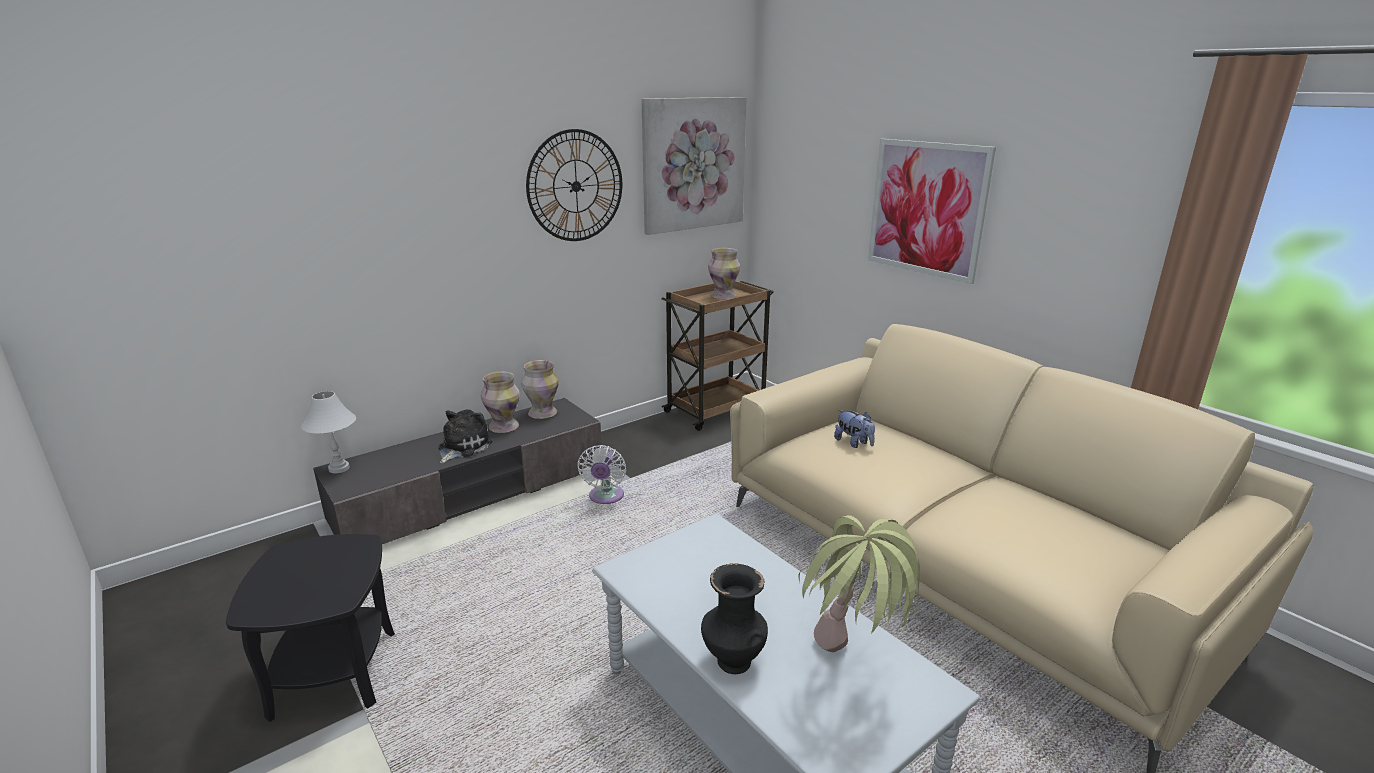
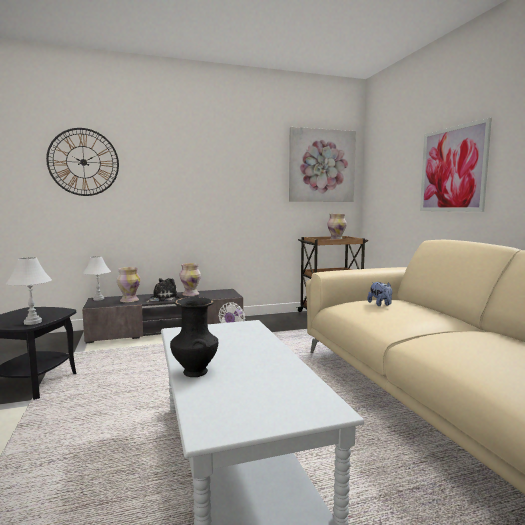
camera: 20 degrees right, 15 degrees down
(339, 591) = (32, 322): none -> white table lamp
(542, 413) = (215, 292): vase -> vase (129, 300)
(576, 186) = (248, 170): wall clock -> wall clock (83, 162)
(851, 672) = (270, 389): potted plant -> none

